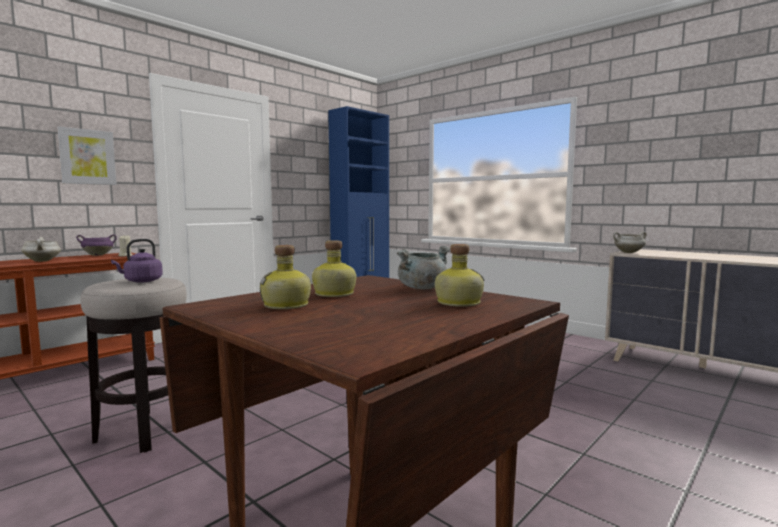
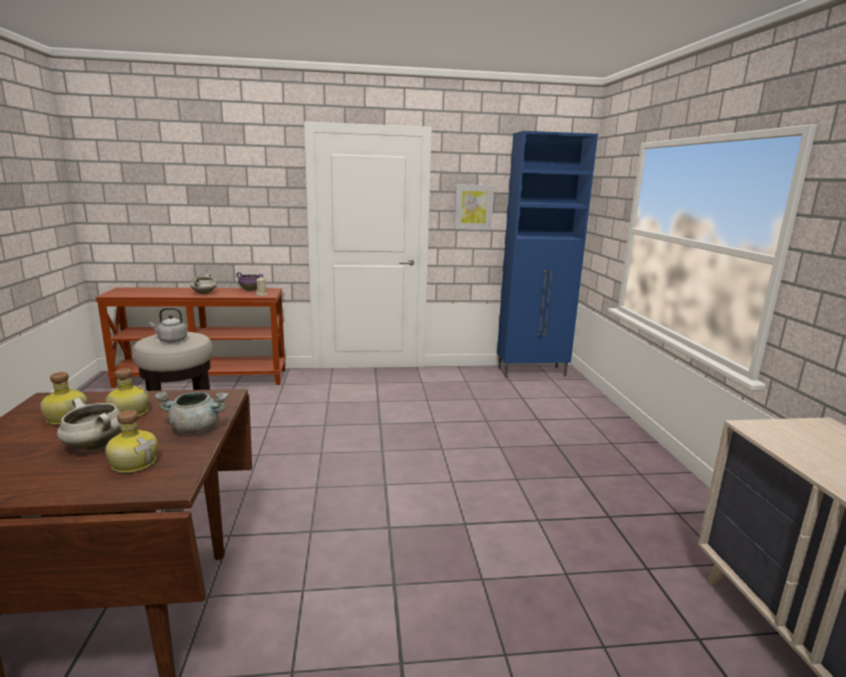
camera: 40 degrees right, 10 degrees up
(87, 157) = (251, 205): picture -> picture (473, 207)
(141, 281) = (171, 340): purple kettle -> grey kettle
(628, 252) = (766, 428): white cooking pot -> white cooking pot (94, 446)

